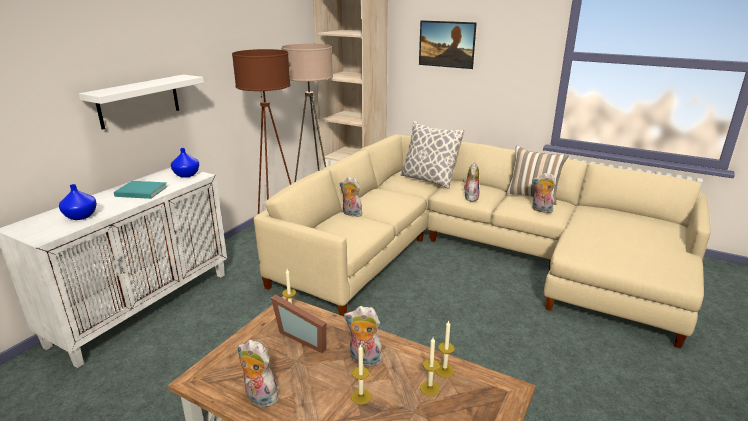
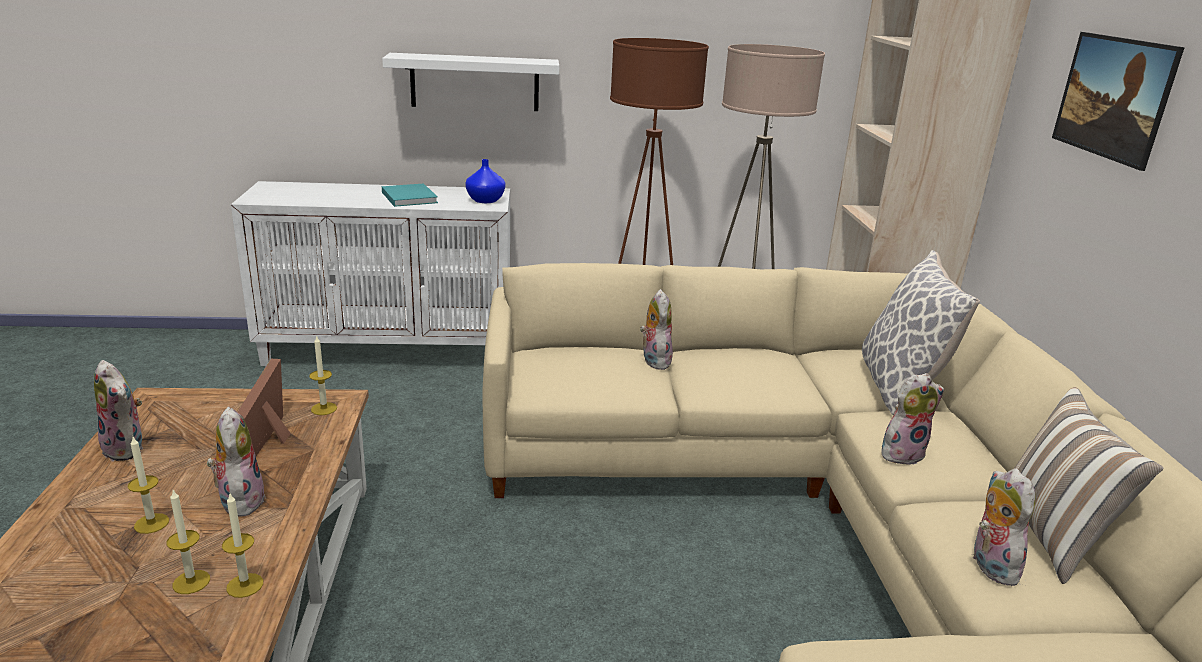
camera: 55 degrees right, 0 degrees up
(80, 216) = (315, 196): blue vase -> none
(259, 398) = (127, 449): plush toy -> plush toy turned 135 degrees clockwise

